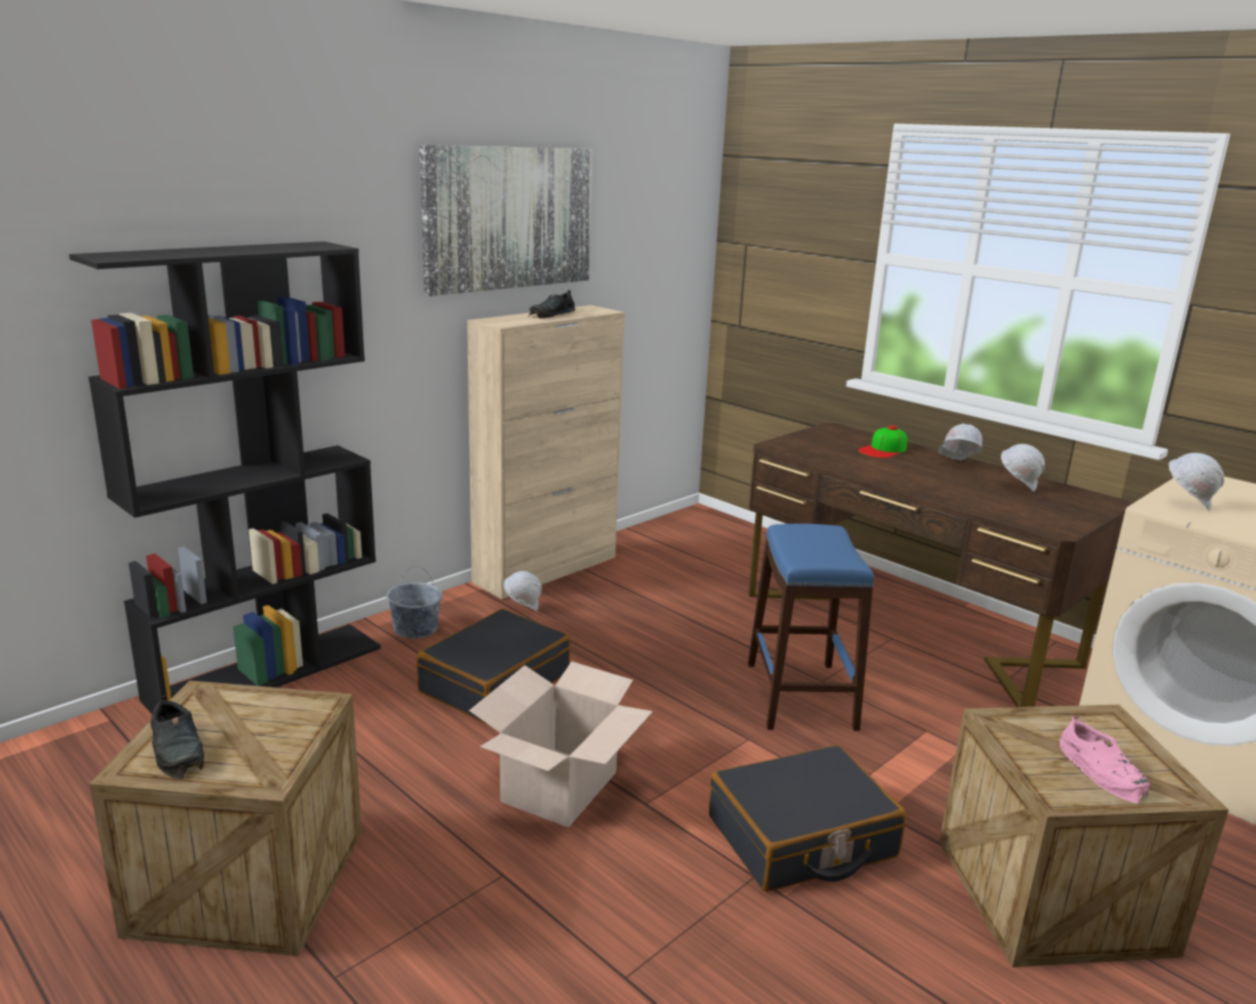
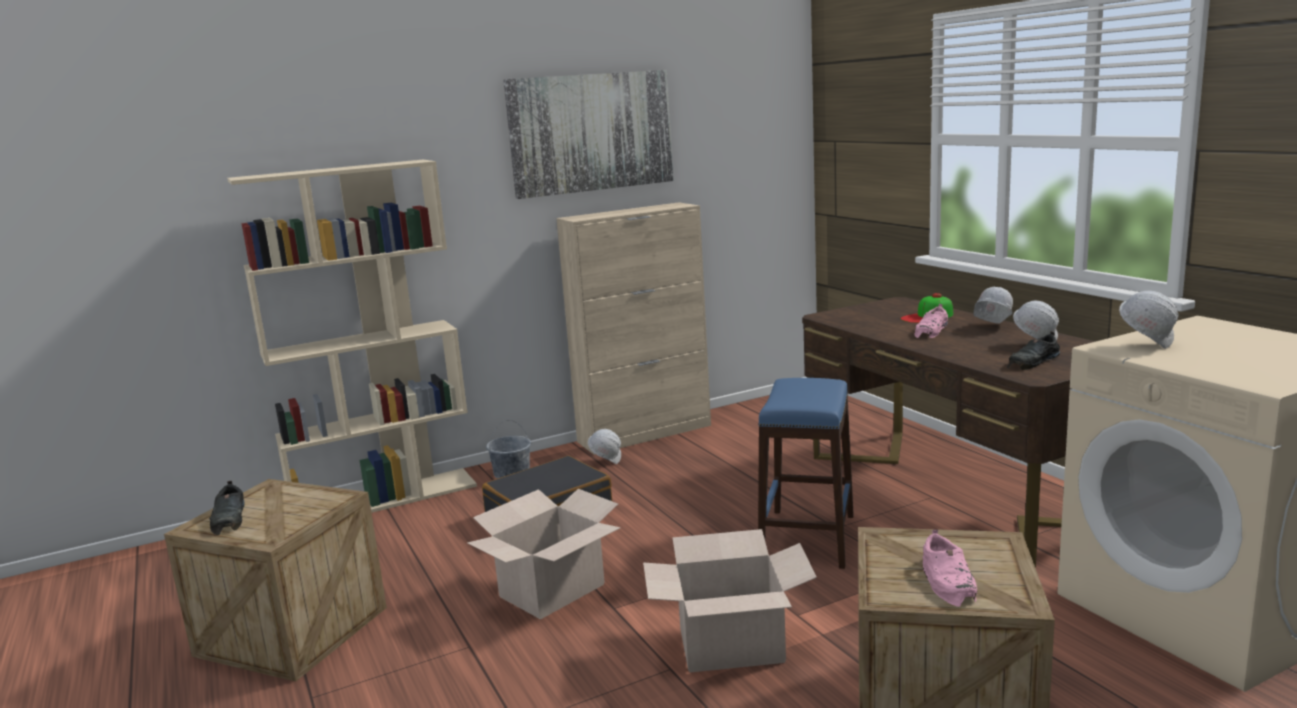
camera: 20 degrees right, 5 degrees down
(267, 672) = (385, 498): black bookcase -> beige bookcase
(551, 314) = (632, 210): black shoe -> black shoe (1033, 361)
(801, 838) = (731, 645): black suitcase -> cardboard box
(904, 468) = (931, 331): none -> pink shoe

